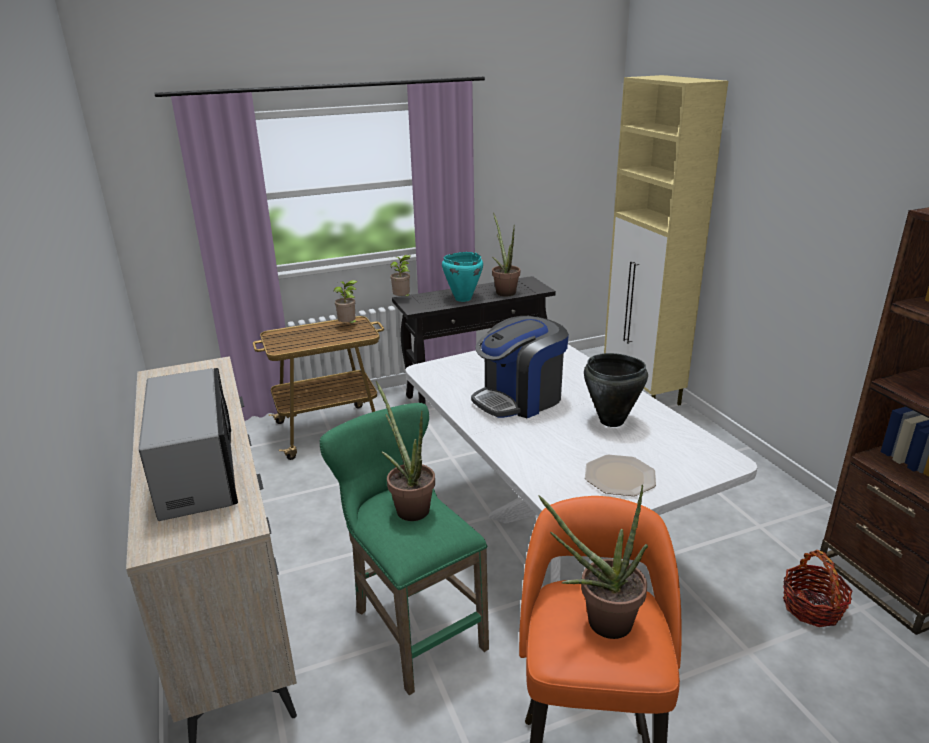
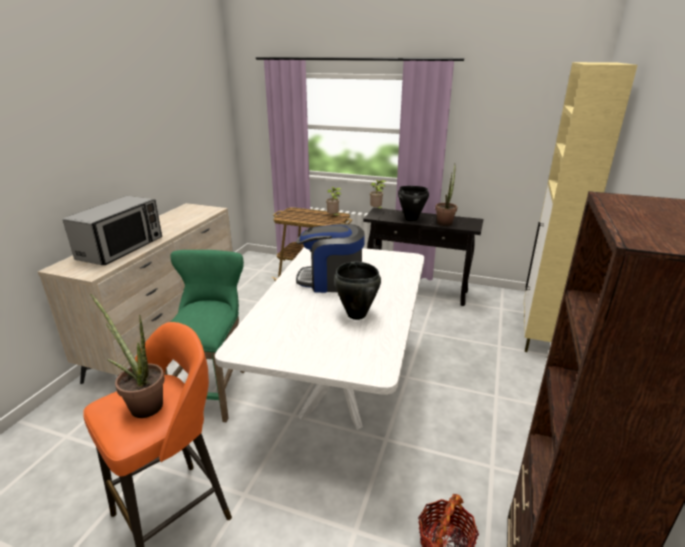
camera: 40 degrees right, 0 degrees up
(409, 507) = (205, 311): potted plant -> none
(462, 299) = (411, 219): turquoise cooking pot -> black cooking pot
(619, 477) = (296, 344): plate -> none

